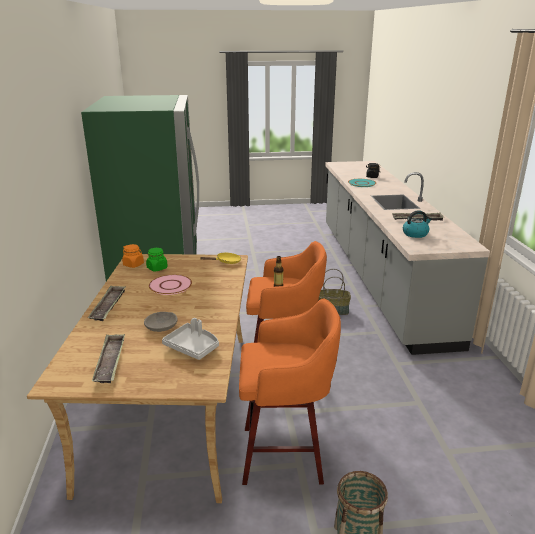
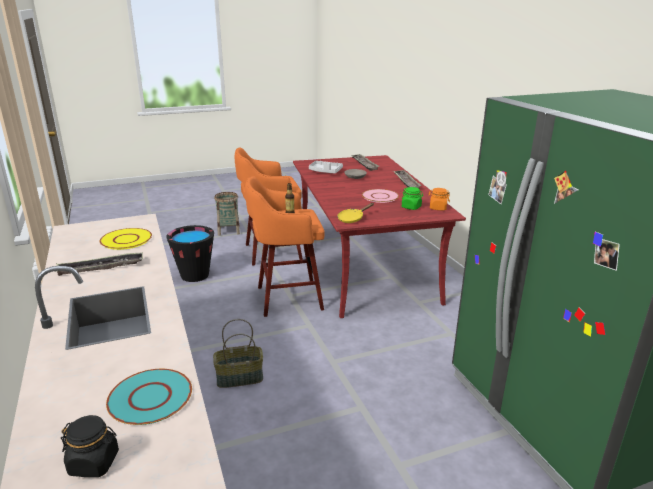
camera: 165 degrees right, 0 degrees up
(171, 404) = (364, 265): beige dining table -> red dining table
(391, 421) = (195, 275): none -> black bucket
(415, 234) = (126, 240): kettle -> yellow plate

